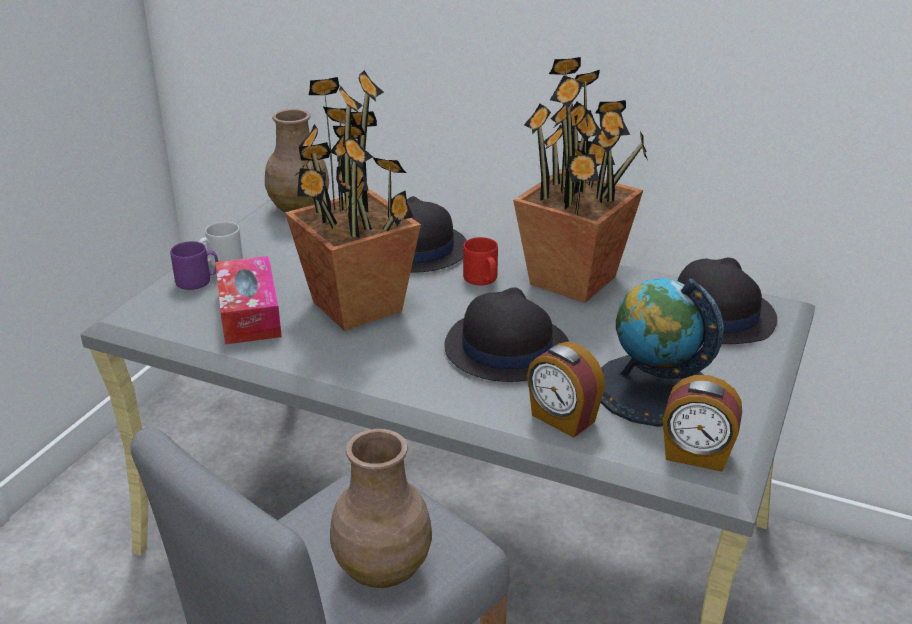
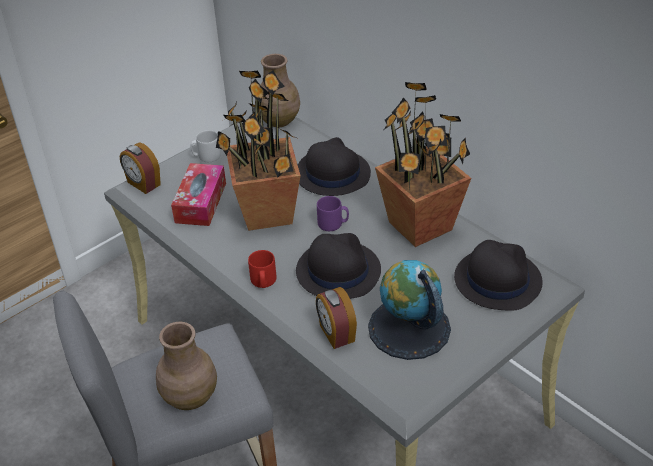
camera: 25 degrees right, 10 degrees up
(198, 281) = (184, 169): purple mug -> purple mug (333, 224)
(482, 280) = (360, 210): red mug -> red mug (263, 282)
(696, 455) = (399, 384): alarm clock -> alarm clock (143, 184)

